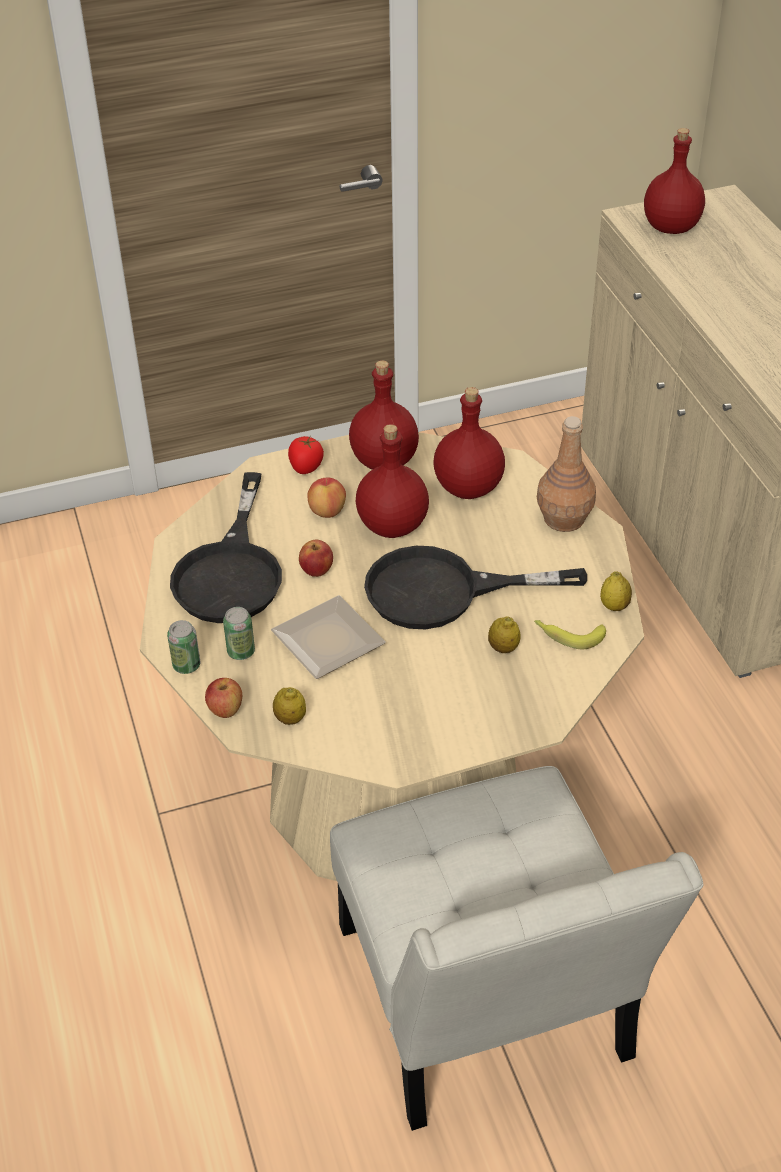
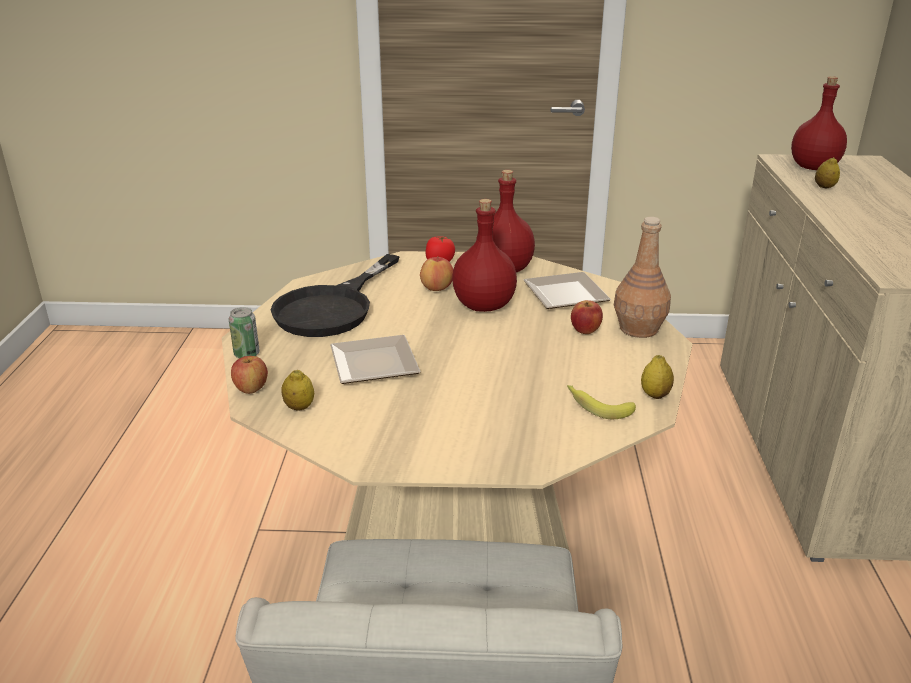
camera: 20 degrees right, 15 degrees down
(241, 652) = (297, 355): can -> none
(317, 570) = (400, 320): apple -> apple (585, 331)
(444, 591) = (499, 353): black frying pan -> none
(468, 488) = (564, 296): red bottle -> plate
(503, 648) = (528, 401): lemon -> lemon (824, 187)

